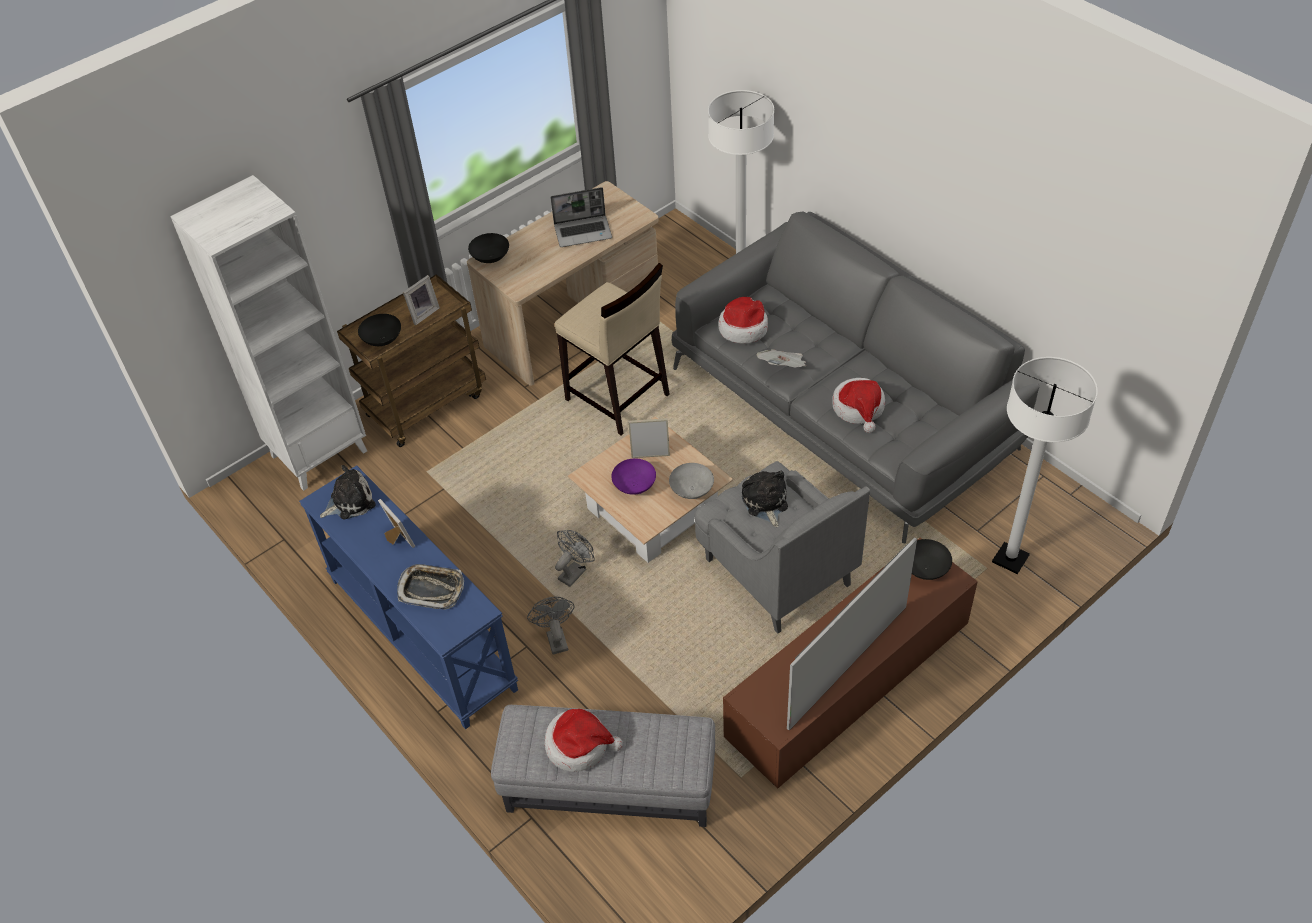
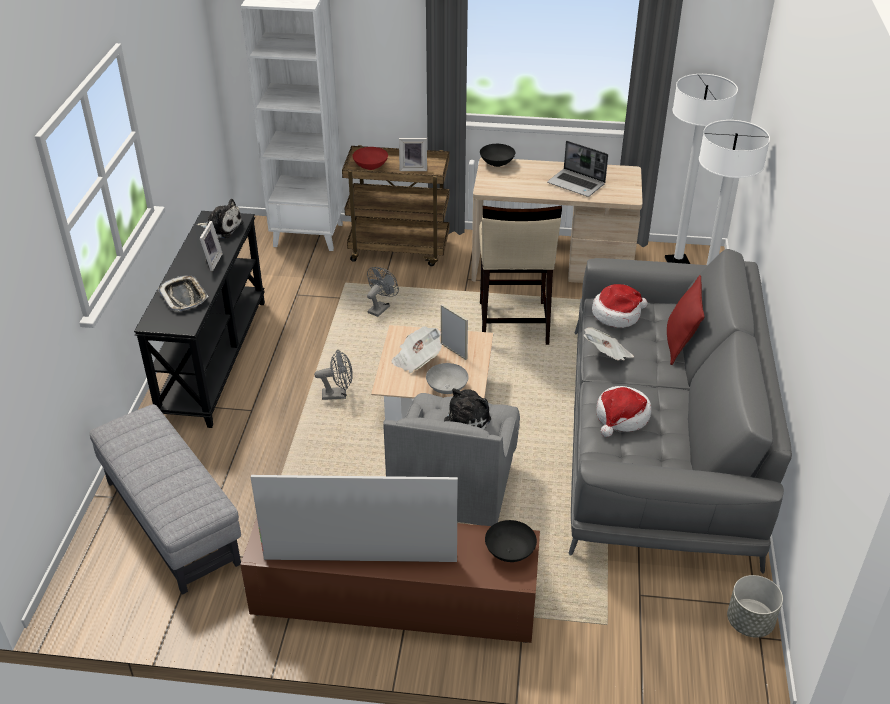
camera: 45 degrees right, 10 degrees down
(382, 339) = (371, 167): black bowl -> red bowl
(420, 634) = (213, 358): blue console table -> black console table
(555, 638) = (272, 419): grey fan -> grey fan (380, 308)
(579, 745) = (146, 454): hat -> none
(634, 486) = (416, 360): purple bowl -> newspaper
(815, 319) = (679, 344): none -> red pillow
(1010, 559) = (636, 635): white floor lamp -> white floor lamp (677, 262)
(1054, 489) = (750, 622): none -> grey planter

